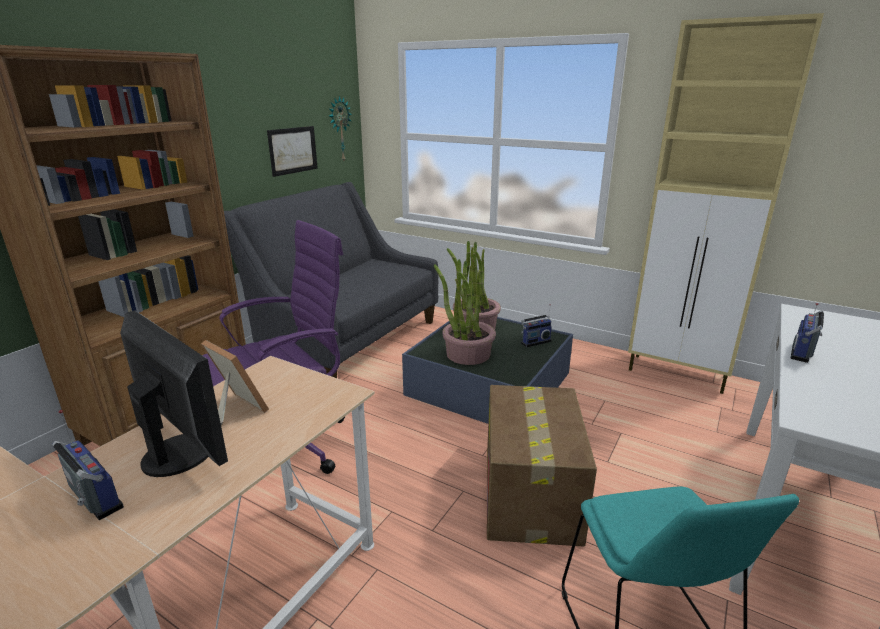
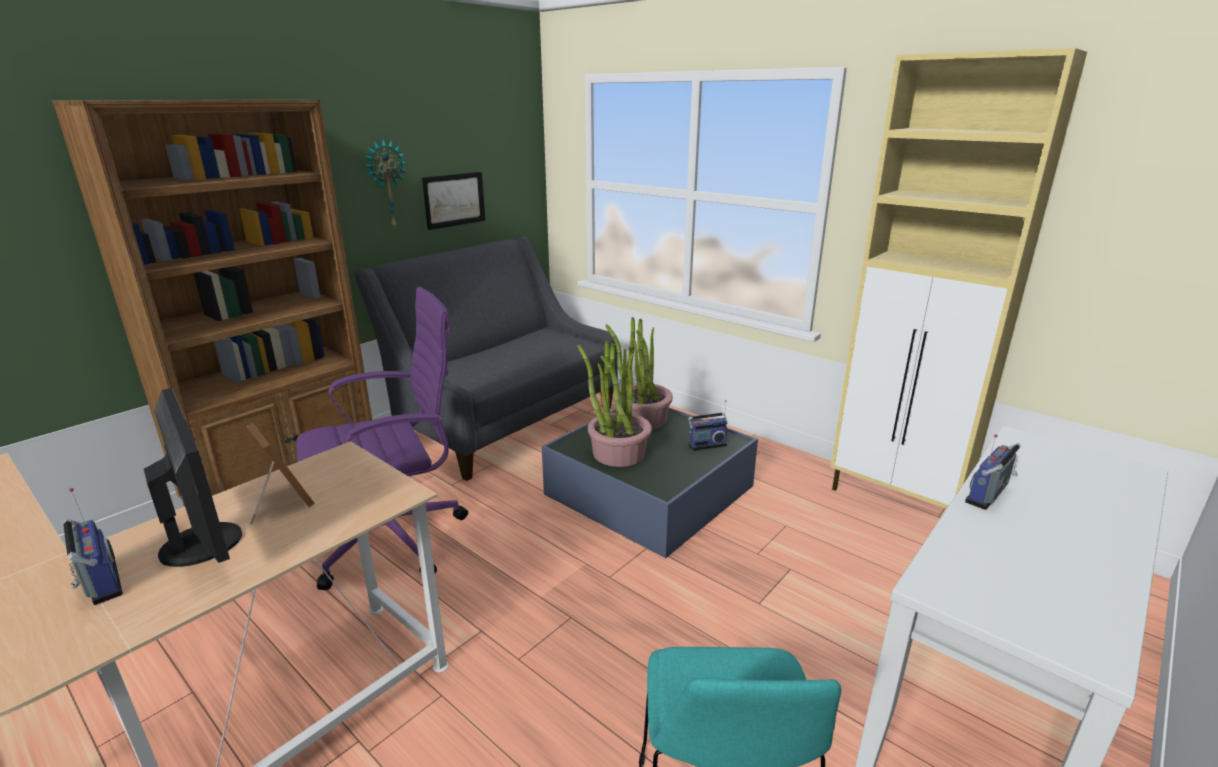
camera: 10 degrees right, 0 degrees up
(339, 129) = (515, 175): wall clock -> wall clock (386, 184)
(531, 495) = (648, 633): cardboard box -> none

